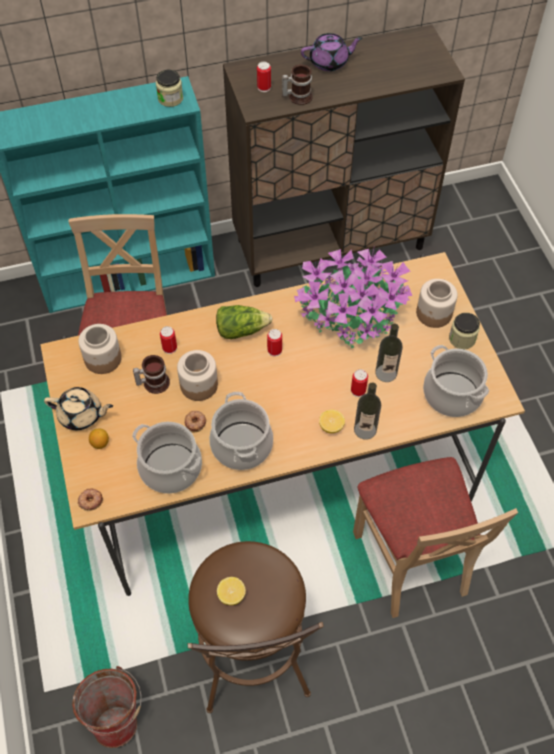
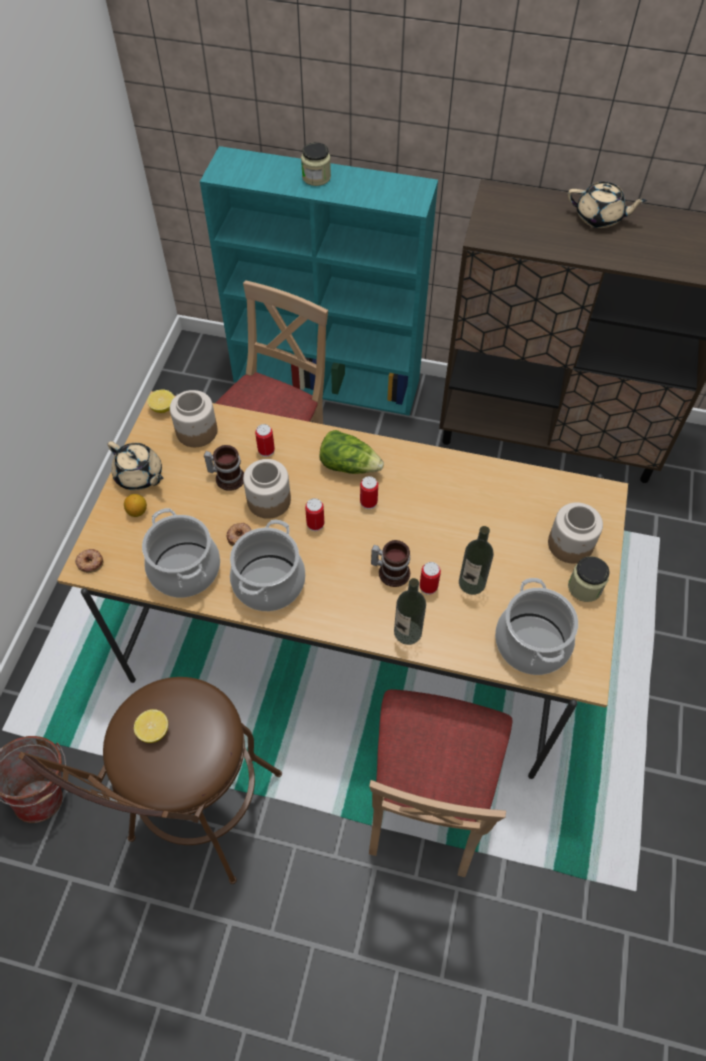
camera: 30 degrees right, 0 degrees up
(170, 98) = (404, 195): jar -> jar (316, 177)
(264, 87) = (507, 218): can -> can (315, 524)
(297, 96) = (538, 240): mug -> mug (391, 571)
(329, 62) = (599, 218): purple teapot -> beige teapot
(331, 426) = (373, 610): lemon -> lemon (163, 408)
(352, 316) = (476, 505): potted plant -> none

